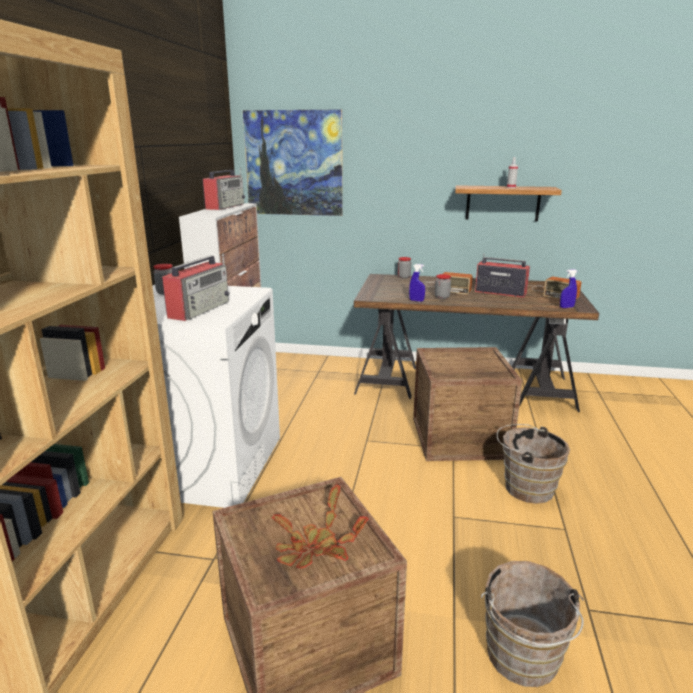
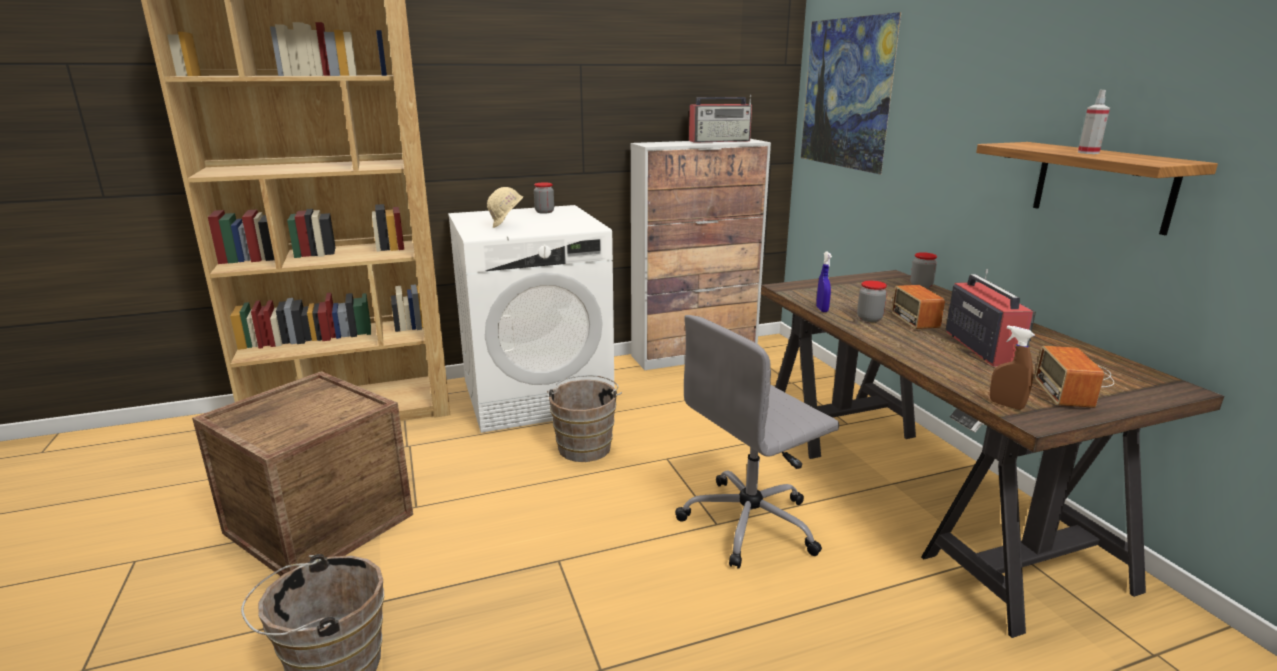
camera: 60 degrees right, 0 degrees up
(200, 309) = (507, 227): radio -> beige hard hat
(313, 549) = (280, 420): potted plant -> none
(459, 437) = (751, 522): crate -> grey office chair
(525, 487) = (677, 610): brown bucket -> brown bucket (585, 446)
(566, 307) = (1006, 405): blue spray bottle -> brown spray bottle

